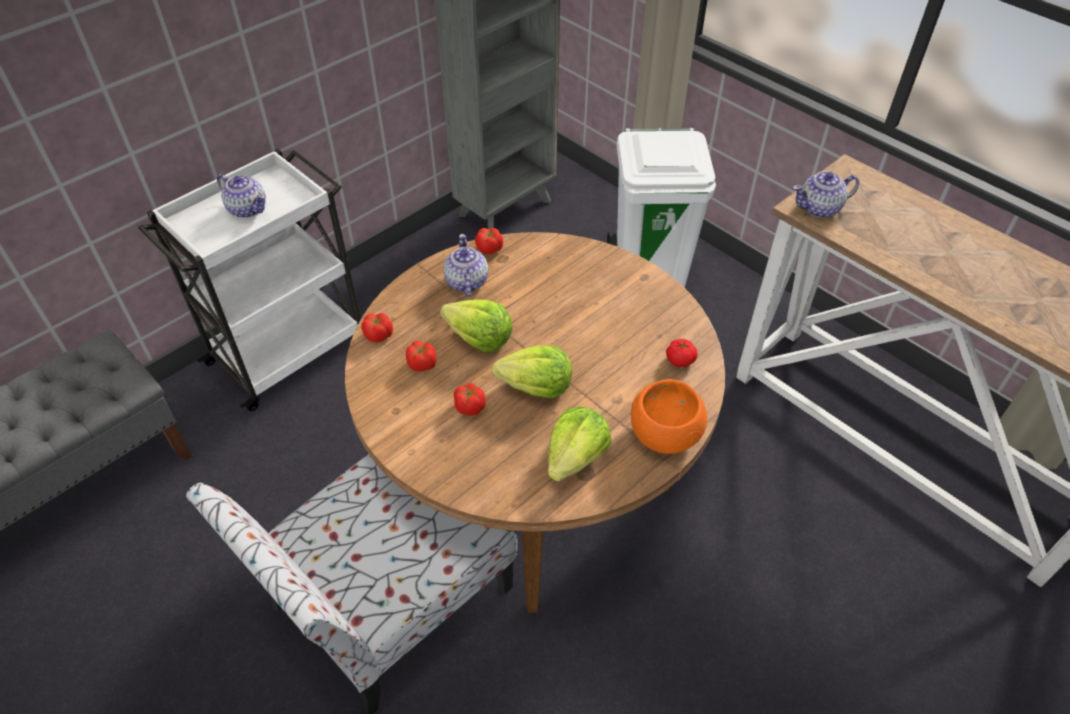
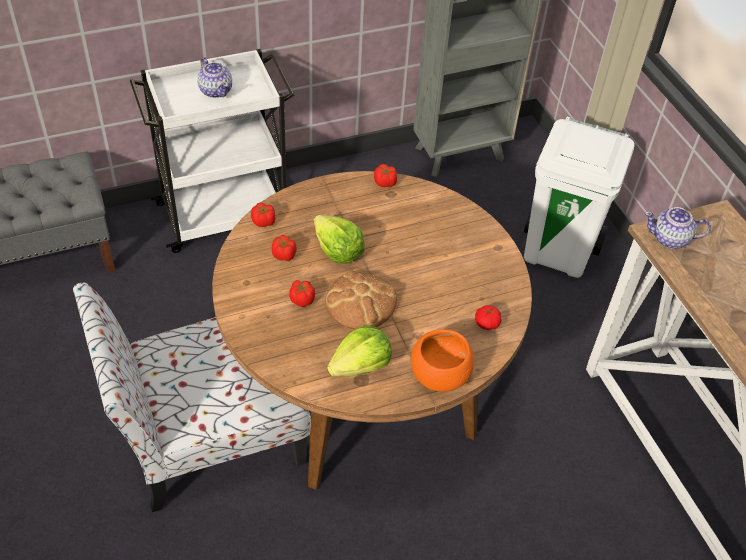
camera: 20 degrees right, 0 degrees up
(466, 282) = (351, 203): teapot -> none
(536, 387) = (361, 303): lettuce -> bread

